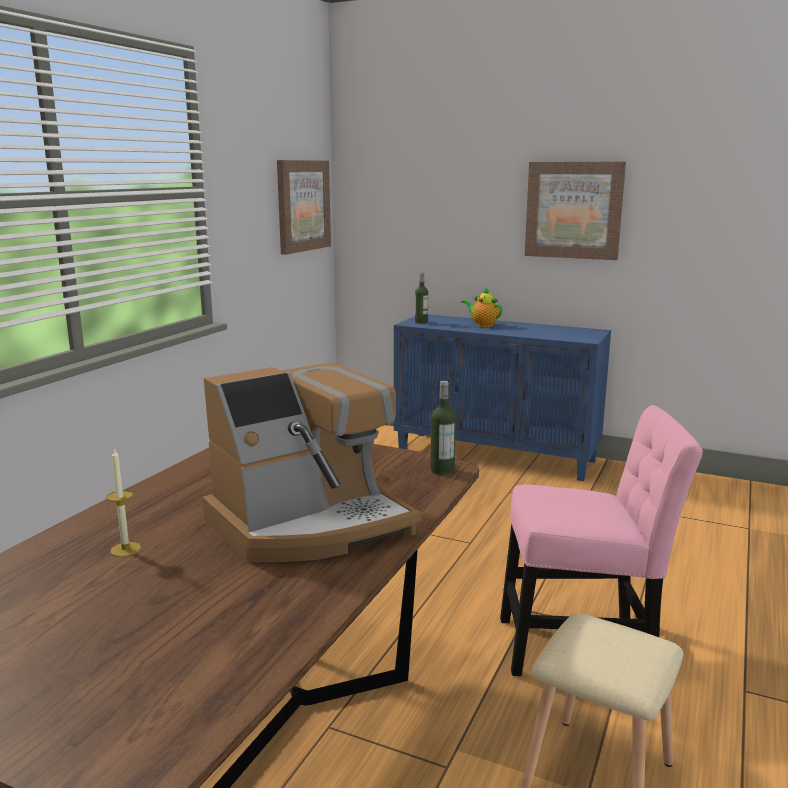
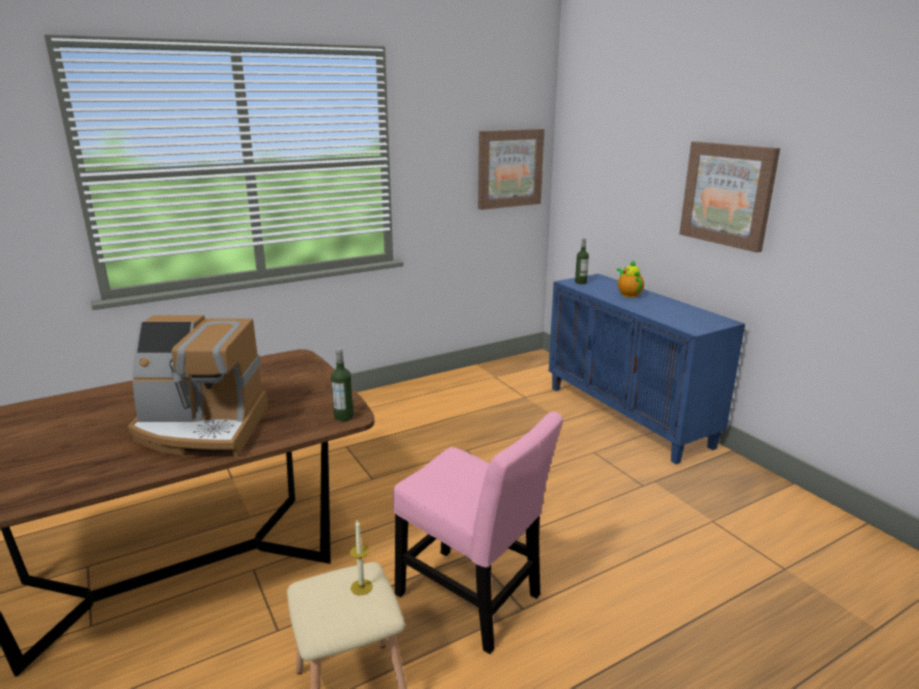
camera: 35 degrees right, 5 degrees up
(125, 549) = (106, 410): candle -> candle (361, 587)

